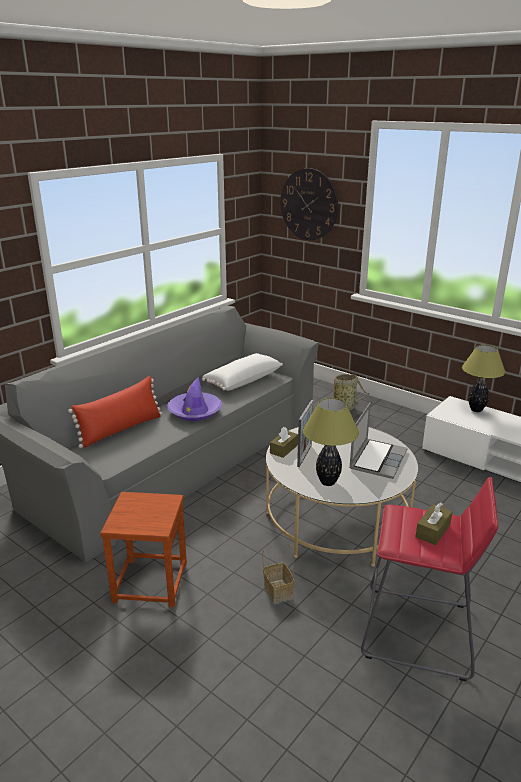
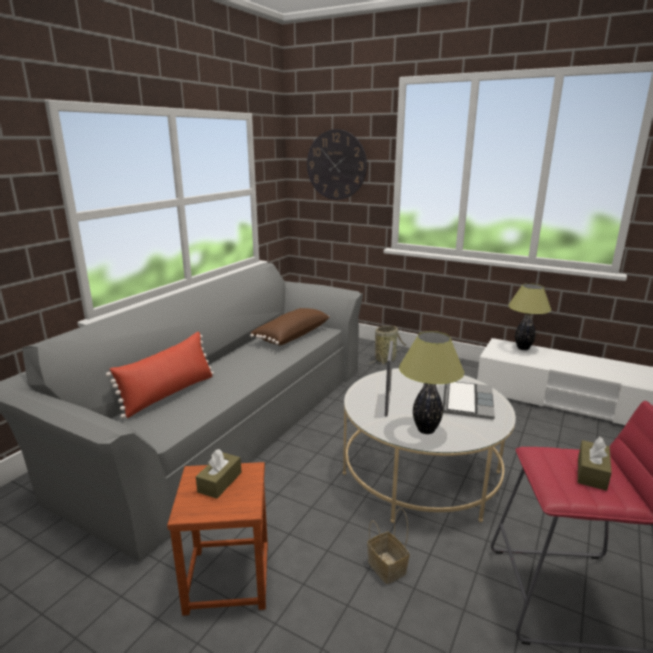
camera: 10 degrees left, 5 degrees down
(195, 411) = (250, 368): purple hat -> none
(242, 380) = (291, 335): white pillow -> brown pillow
(284, 449) = (362, 399): brown tissue box -> brown tissue box (220, 482)

